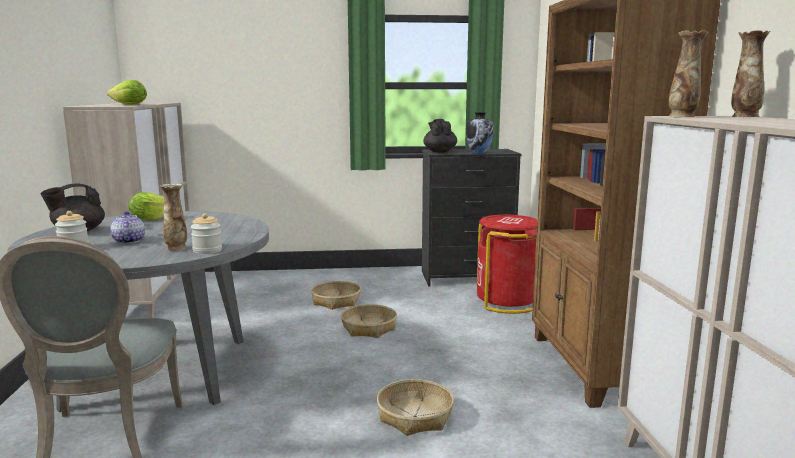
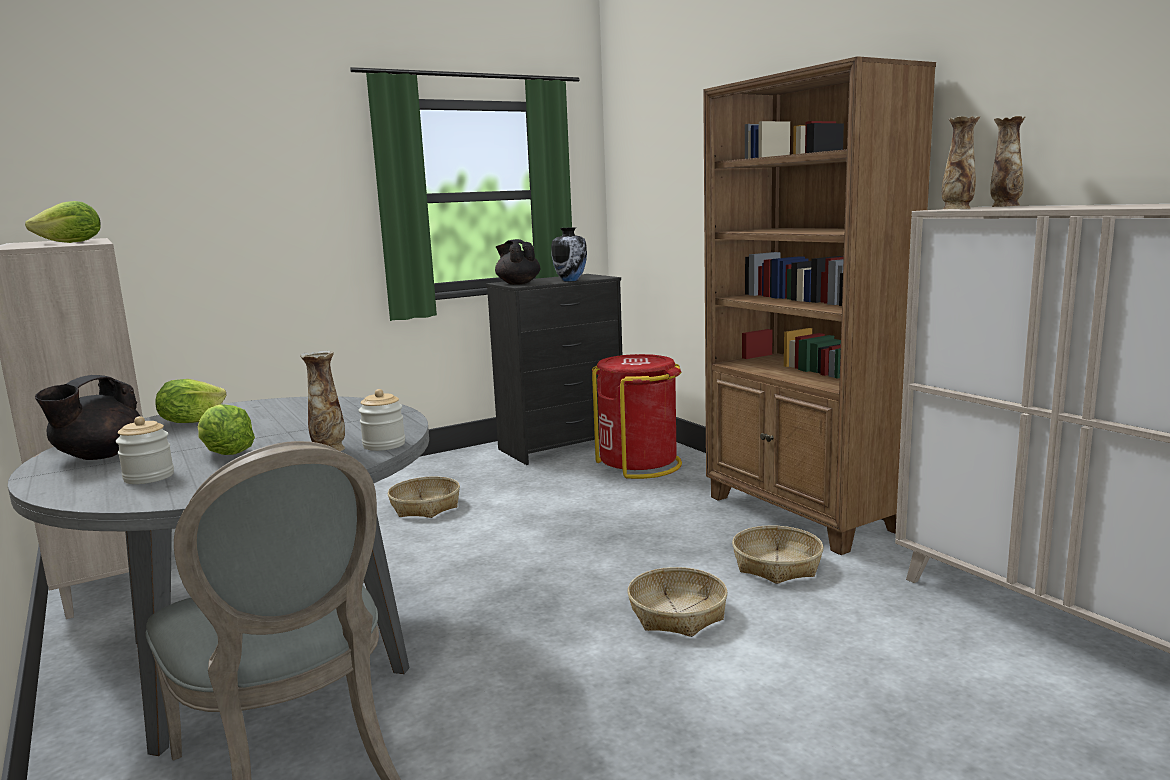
camera: 25 degrees left, 0 degrees up
(128, 241) = (226, 454): teapot -> lettuce
(368, 328) = (507, 530): basket -> basket (777, 565)

